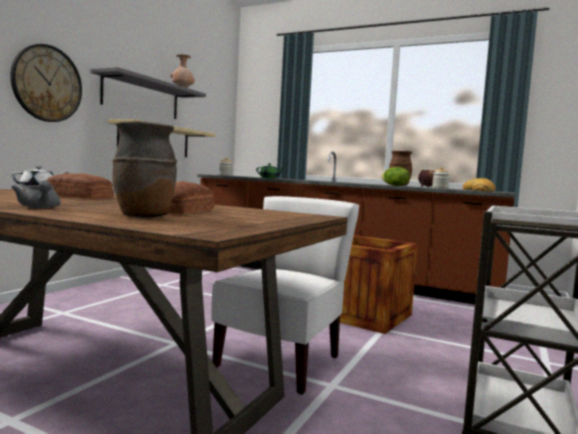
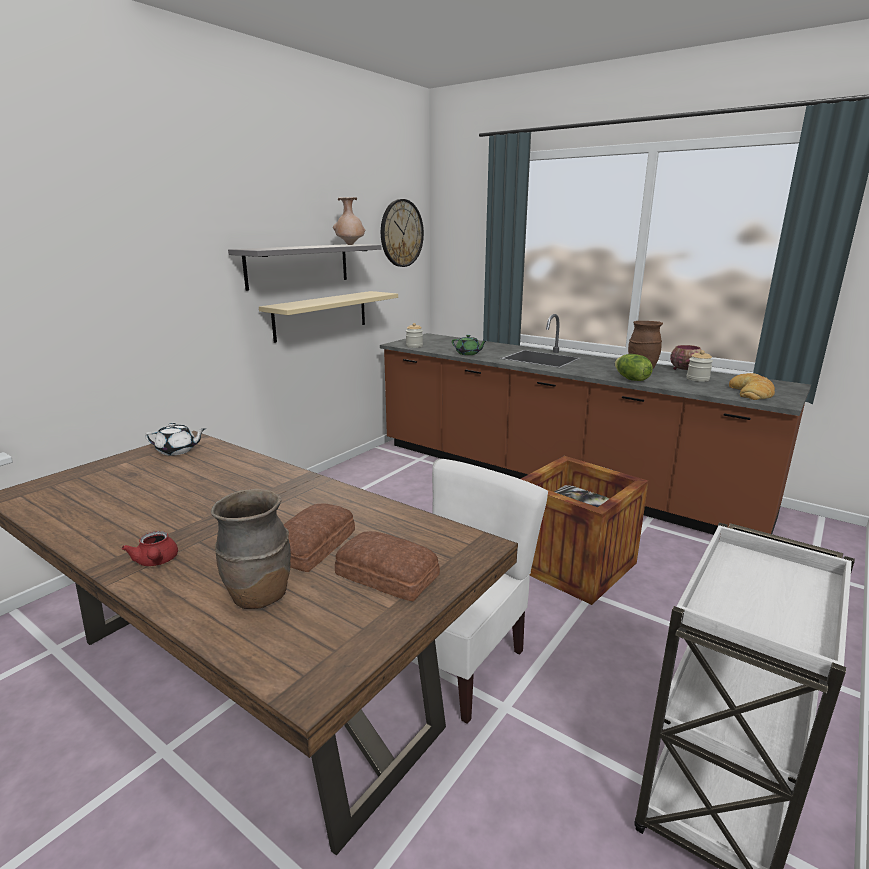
camera: 10 degrees right, 15 degrees up
(40, 207) = (156, 562): grey teapot -> red teapot
(47, 83) = (177, 286): wall clock -> wall clock (401, 233)
(79, 196) = (215, 478): bread -> bread (387, 576)

